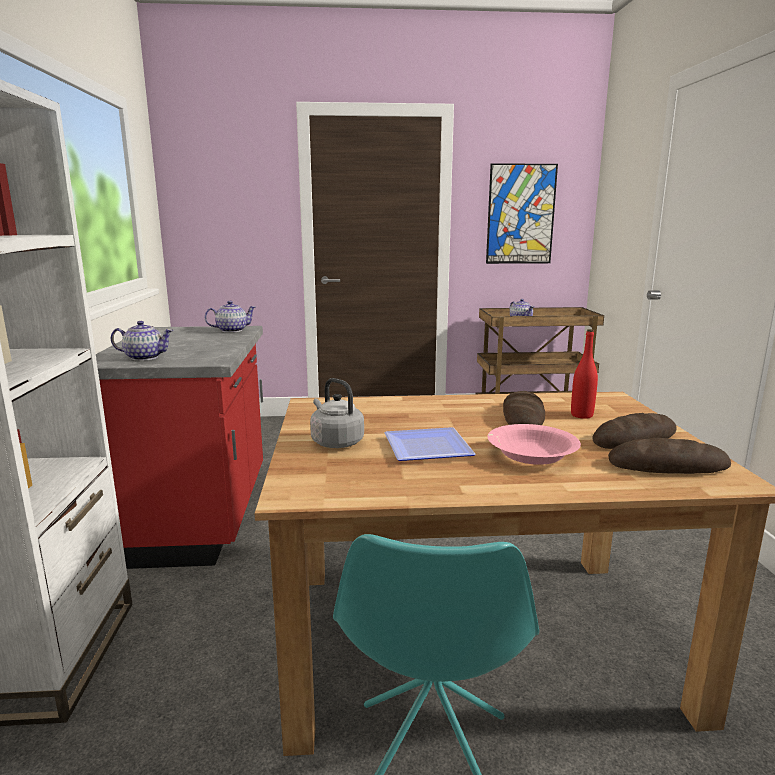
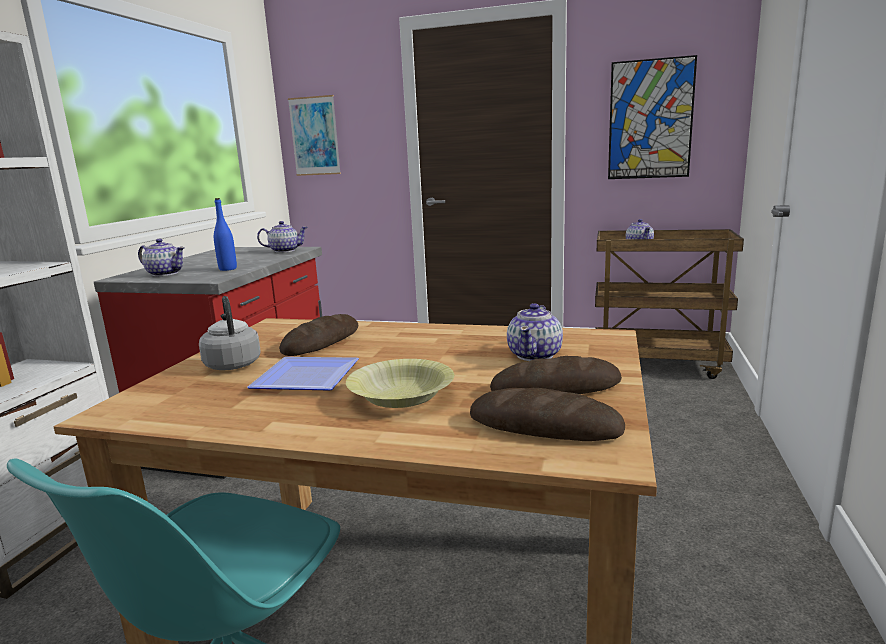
camera: 20 degrees right, 0 degrees up
(200, 211) = (314, 136): none -> picture
(209, 351) = (228, 269): none -> blue bottle
(523, 417) = (462, 352): bread -> bread (321, 341)
(531, 455) = (401, 396): pink bowl -> yellow bowl
(581, 415) = (535, 355): red bottle -> teapot

